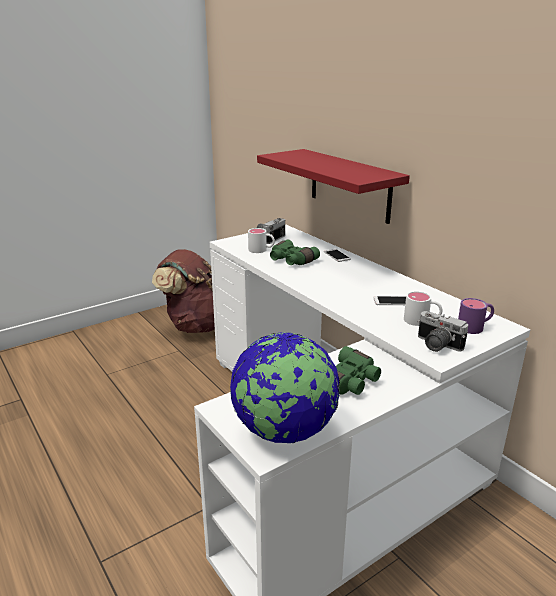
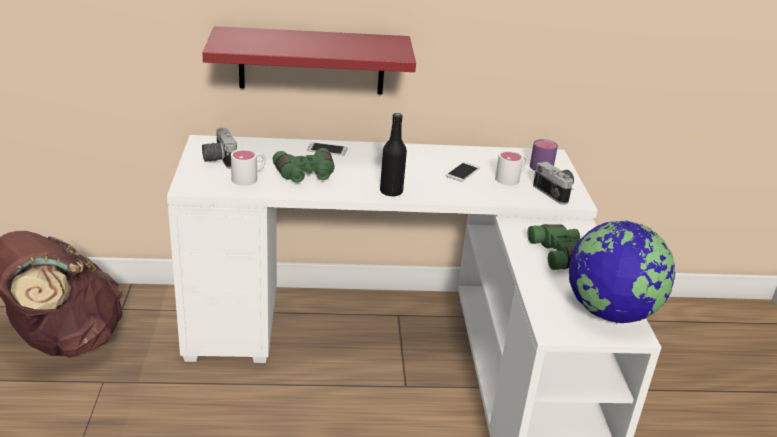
camera: 60 degrees left, 5 degrees up
(315, 288) = (391, 192): none -> black bottle
(436, 345) = (556, 192): camera -> camera turned 105 degrees counterclockwise

